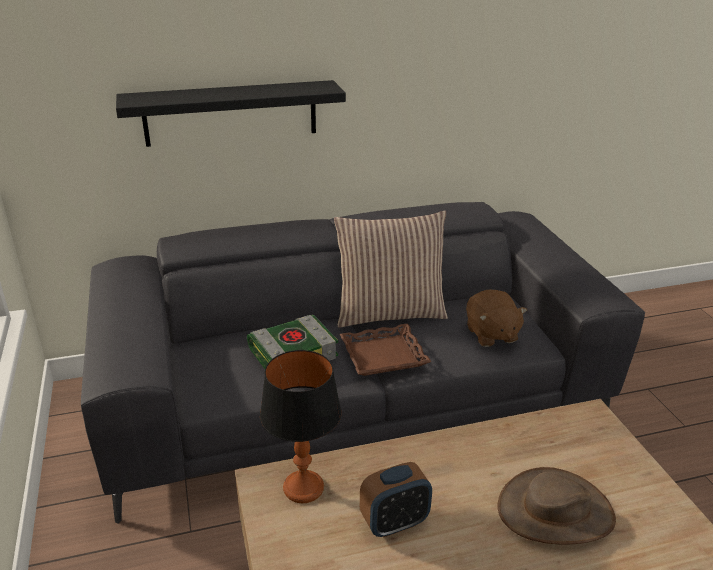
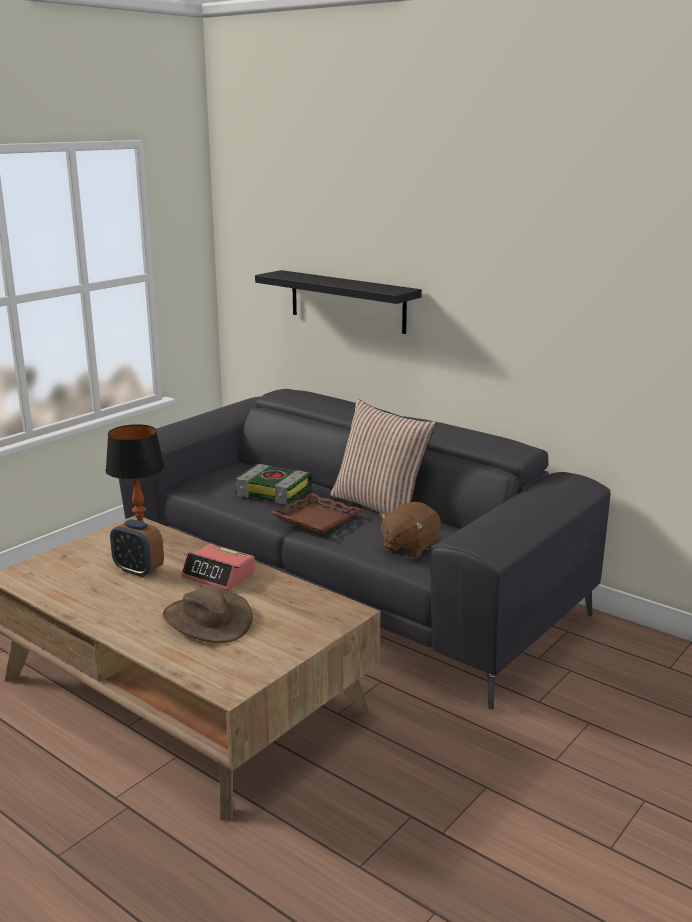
camera: 55 degrees right, 10 degrees down
(458, 465) = (219, 575): none -> alarm clock

